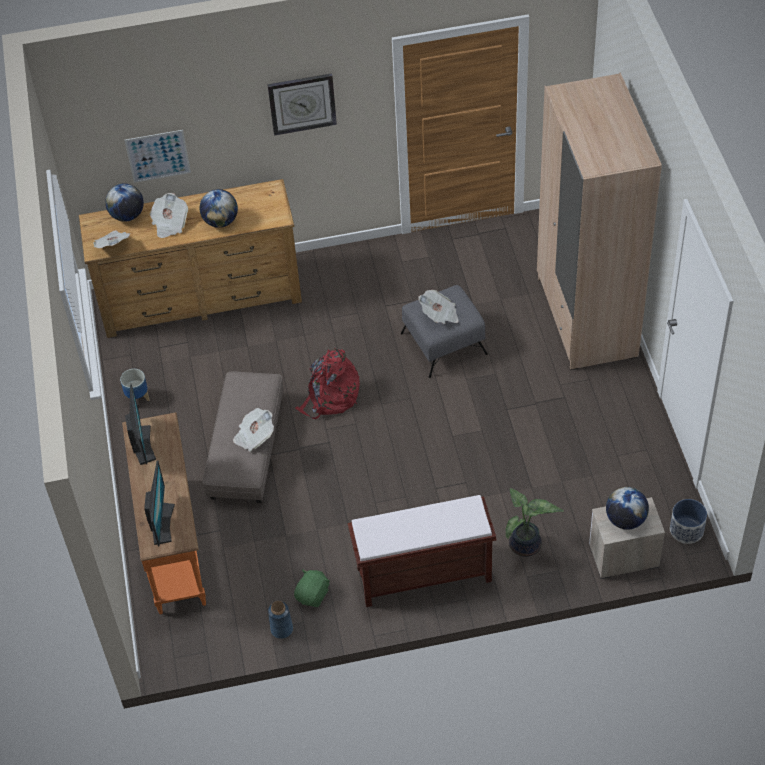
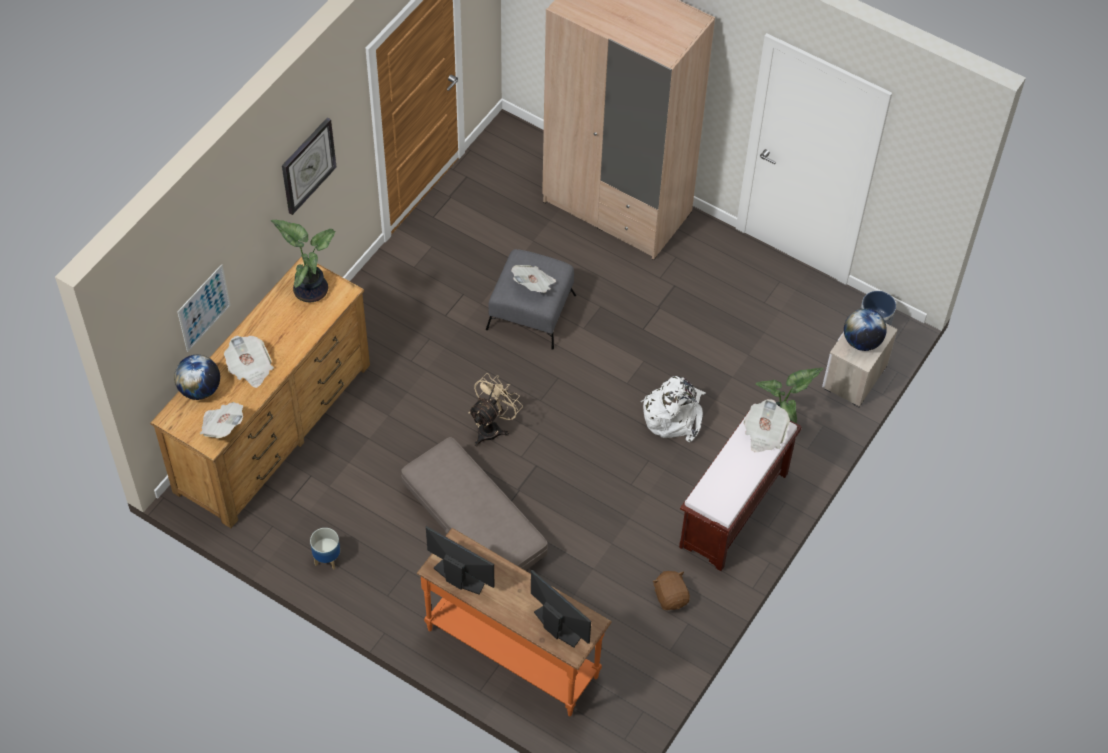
camera: 50 degrees left, 5 degrees up
(220, 221) = (295, 332): globe -> none
(254, 436) = (495, 504): newspaper -> newspaper (764, 434)
(262, 202) = (310, 288): none -> potted plant
(281, 629) = (679, 644): blue vase -> none
(313, 595) = (671, 596): green plush toy -> brown plush toy
(330, 397) = (492, 427): red backpack -> beige fan
(459, 480) = (674, 414): none -> white backpack

